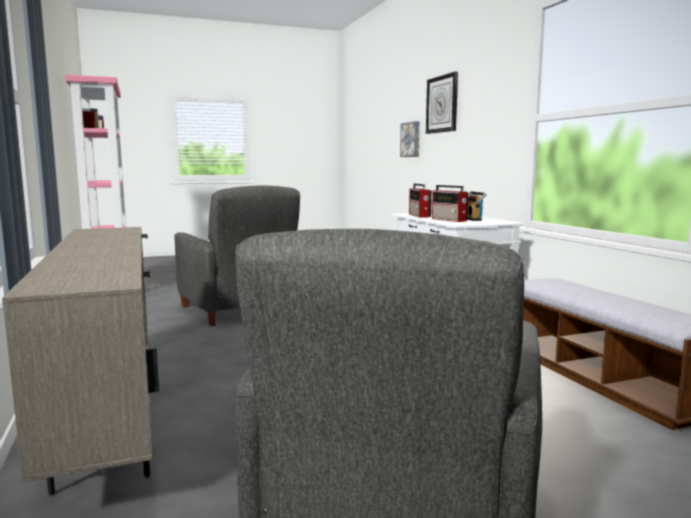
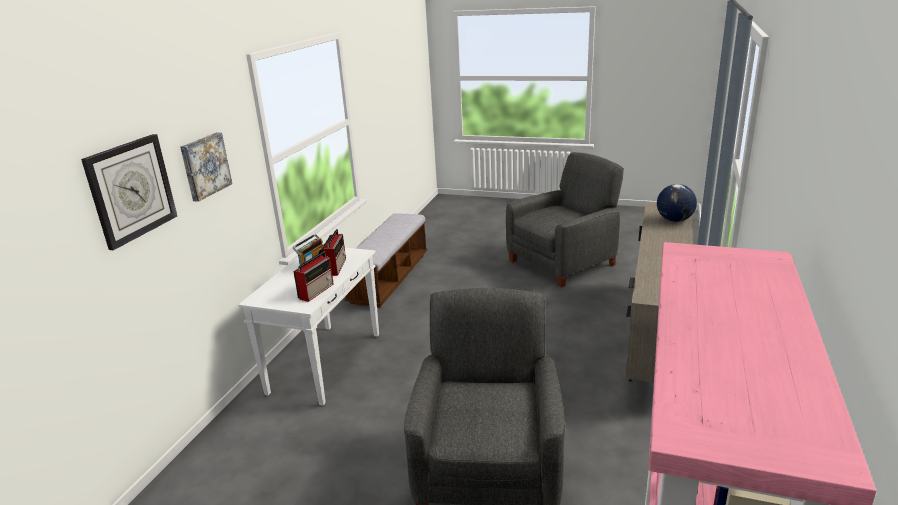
camera: 140 degrees left, 15 degrees up
(69, 270) = (674, 220): none -> globe
(411, 139) = (53, 288): picture -> picture (204, 166)

